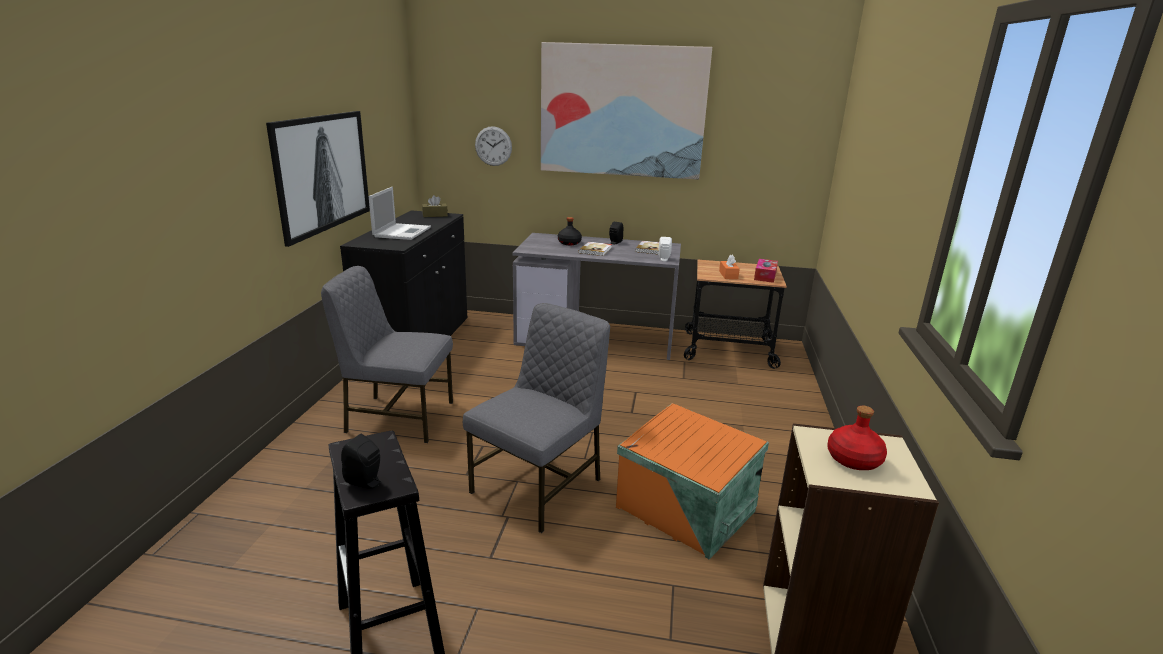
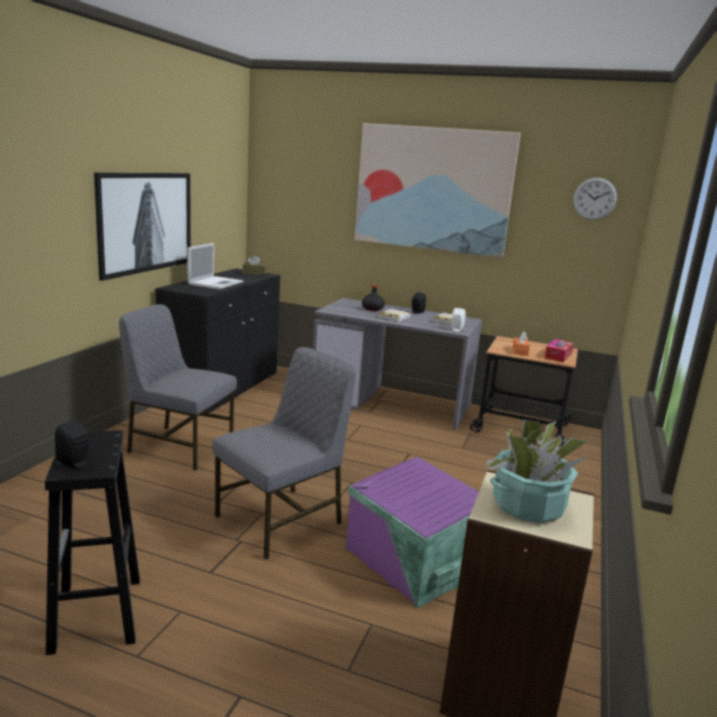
camera: 10 degrees right, 5 degrees down
(493, 146) = (314, 215): wall clock -> wall clock (594, 199)
(685, 511) = (412, 562): orange storage box -> purple storage box
(854, 460) = (528, 506): red bottle -> potted plant

